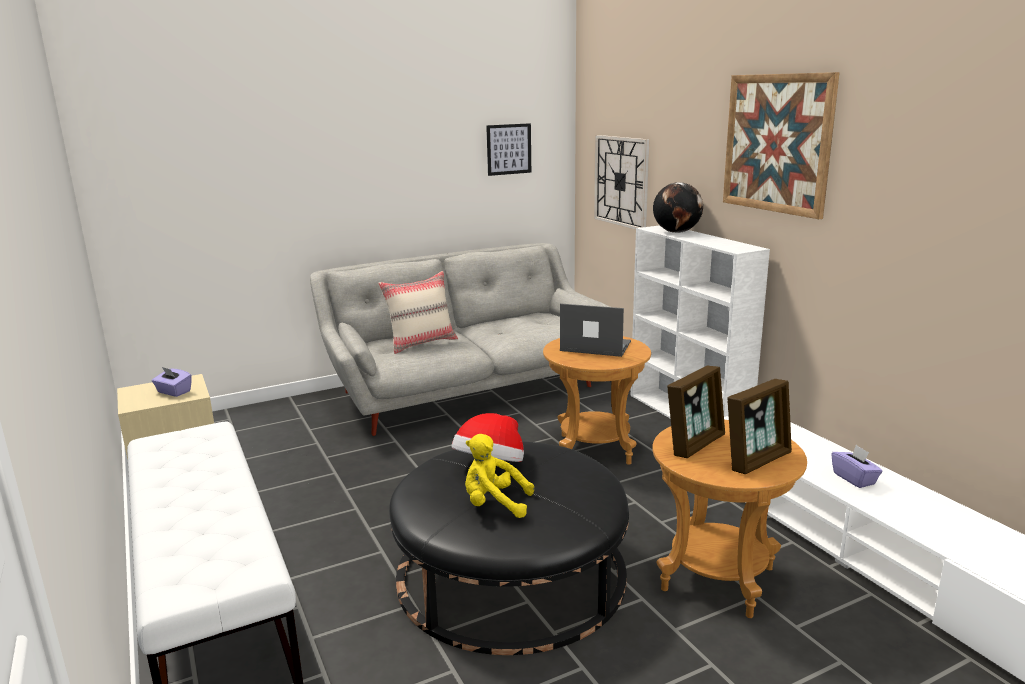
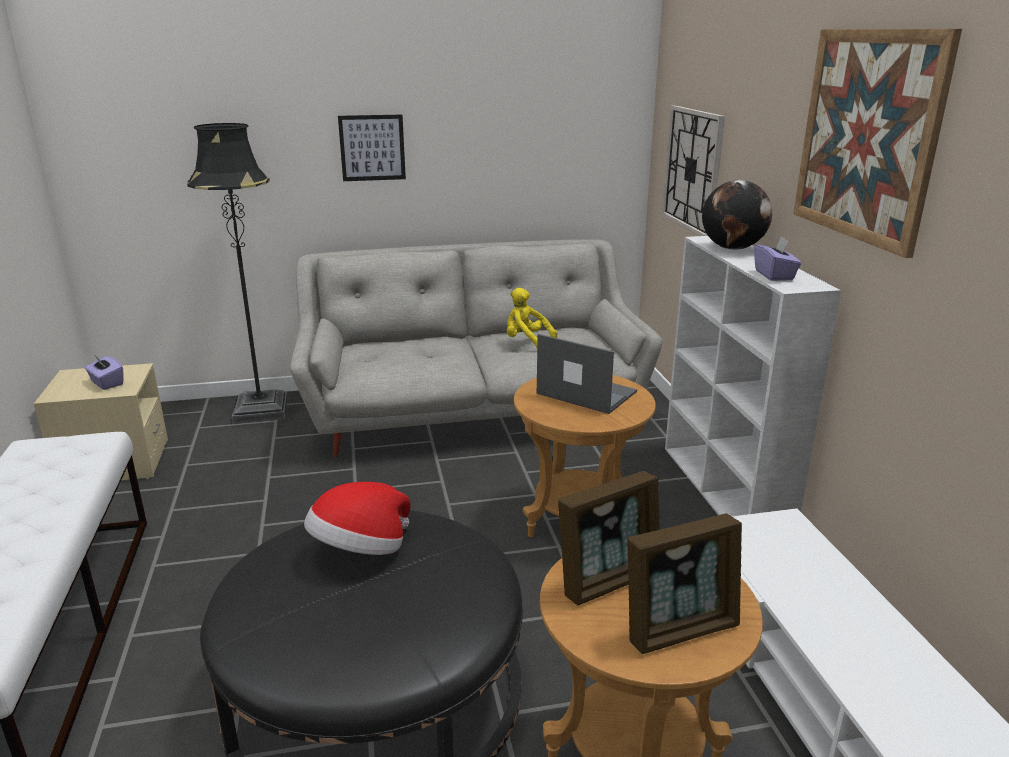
camera: 15 degrees right, 5 degrees up
(283, 411) = (261, 410): none -> black floor lamp
(421, 343) = (408, 354): beige pillow -> none
(494, 504) = (324, 612): yellow plush toy -> yellow plush toy (526, 341)
(509, 149) = (560, 118): picture -> picture (372, 148)
(854, 479) = (875, 660): purple tissue box -> purple tissue box (774, 275)

